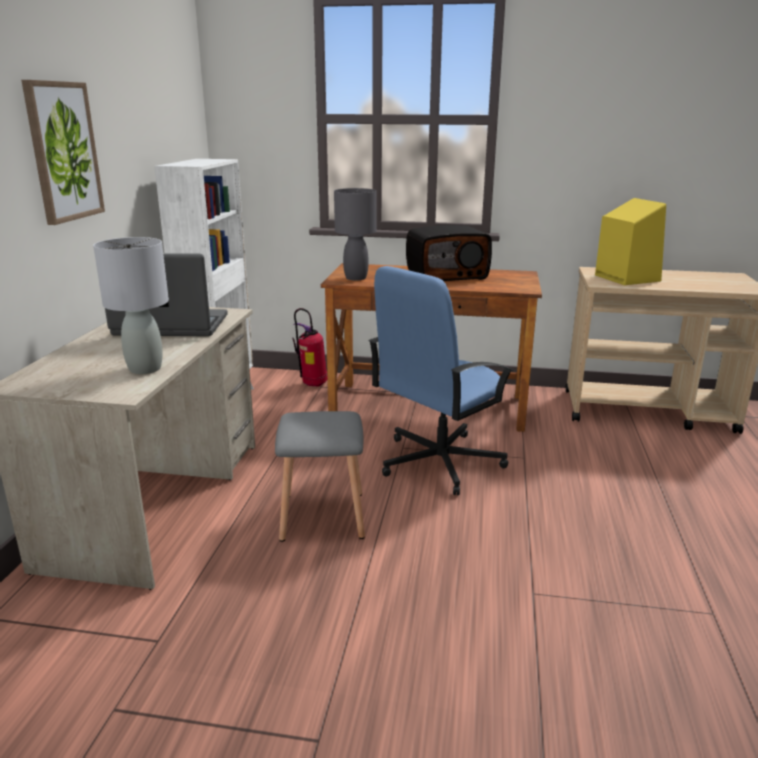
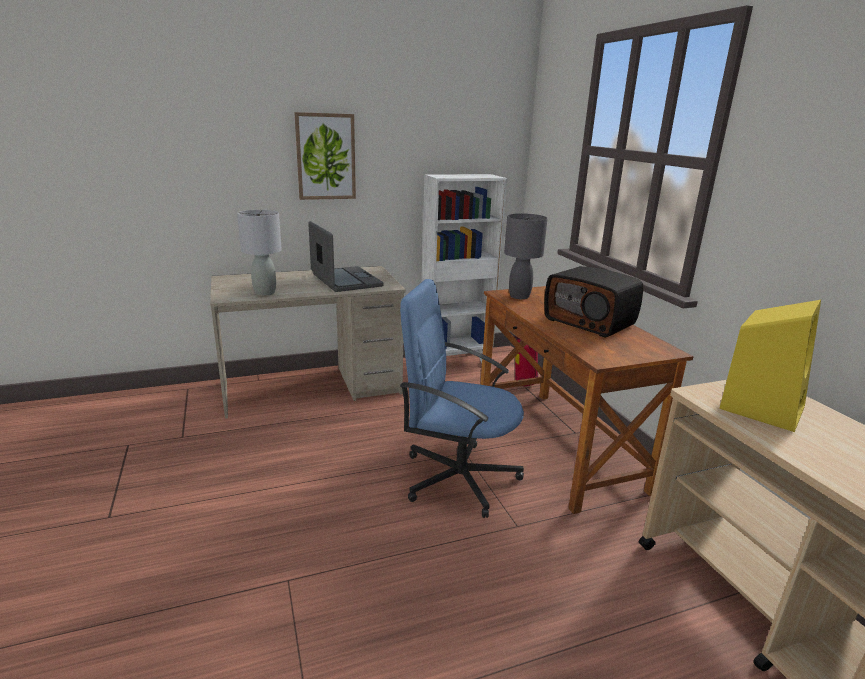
camera: 60 degrees right, 0 degrees up
(323, 517) = (334, 448): grey stool -> none

